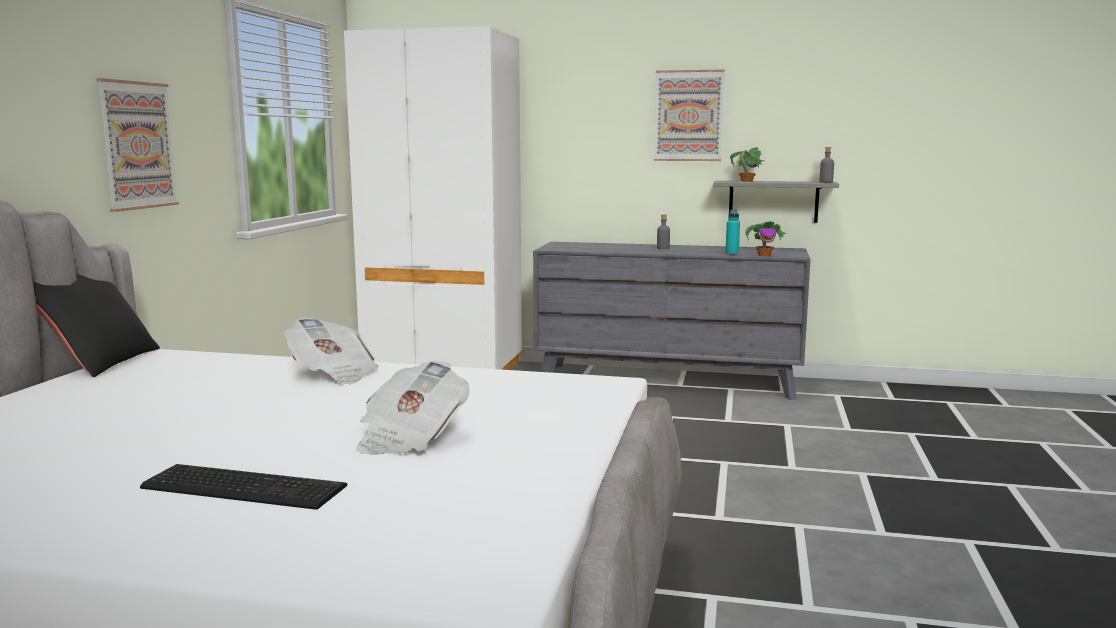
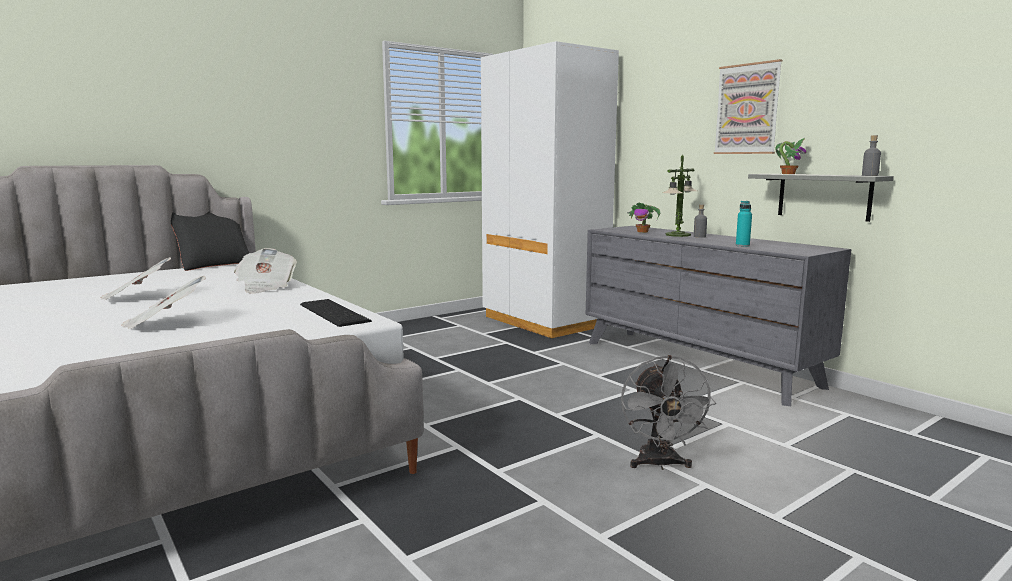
camera: 40 degrees right, 0 degrees up
(137, 145) = (287, 138): picture -> none
(201, 423) = (136, 297): none -> newspaper
(244, 485) = (40, 326): keyboard -> keyboard (335, 312)
(639, 248) = (677, 235): none -> table lamp
(764, 255) = (770, 249): potted plant -> potted plant (643, 232)
(809, 469) = (659, 464): none -> grey fan

